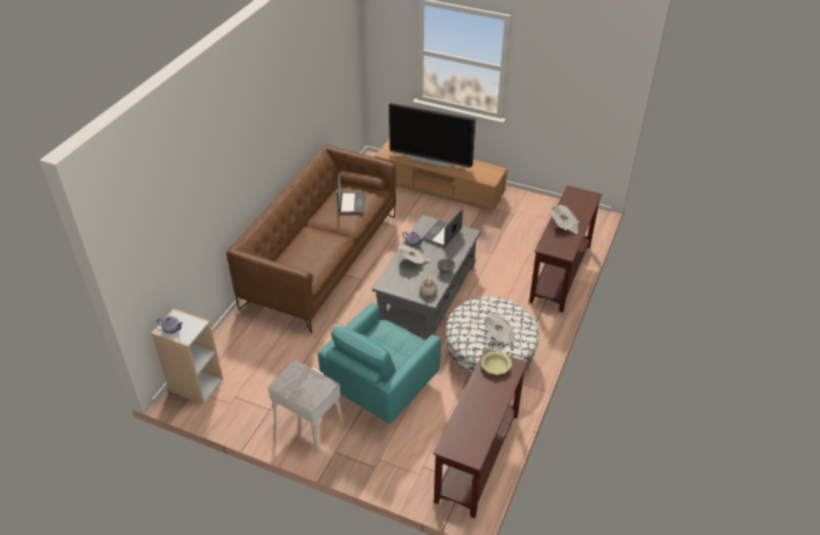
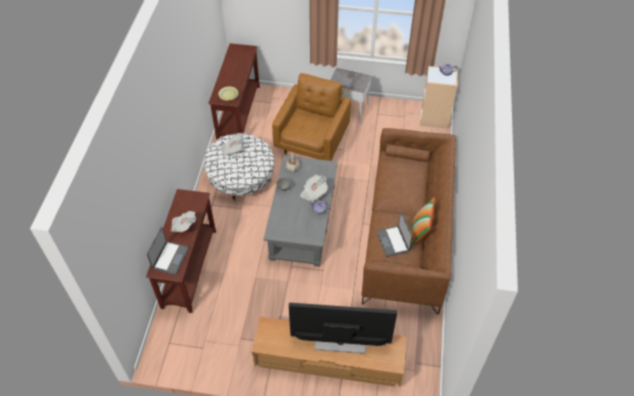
camera: 165 degrees right, 10 degrees up
(320, 208) = (420, 233): none -> pillow
(380, 387) = (312, 141): turquoise armchair -> brown armchair
(442, 235) = (296, 225): laptop -> laptop (170, 258)

